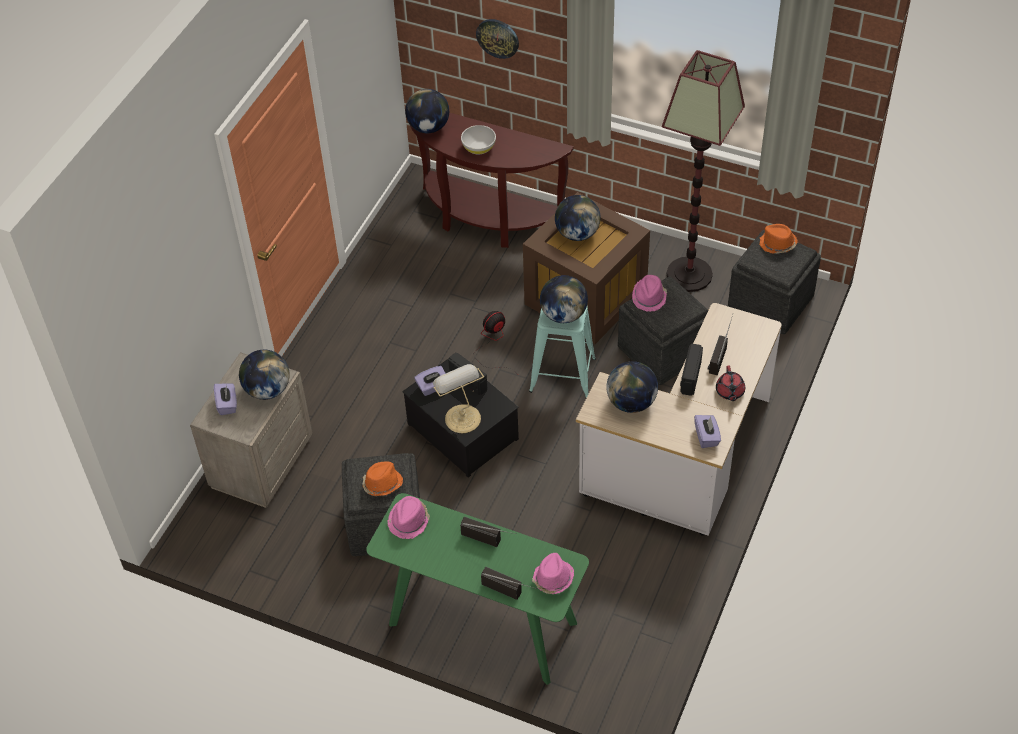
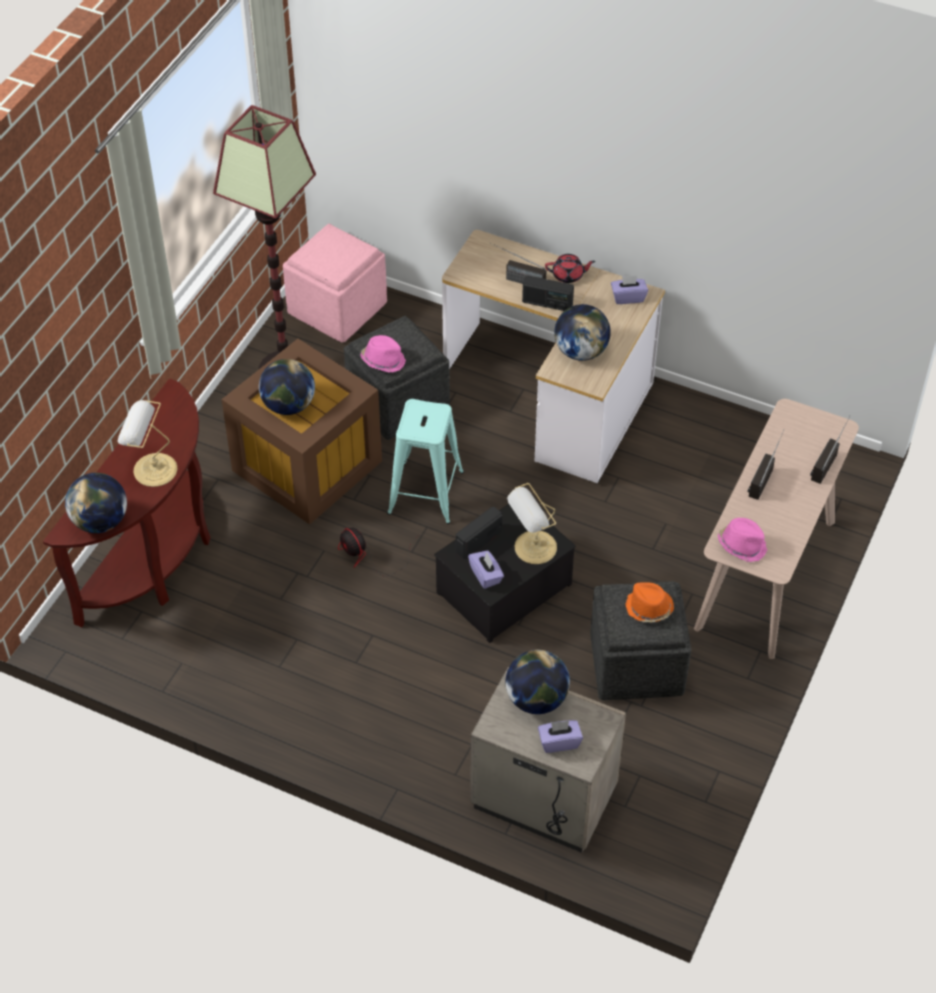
camera: 90 degrees left, 0 degrees up
(479, 148) = (152, 469): white bowl -> table lamp
(482, 624) = (766, 575): green console table -> beige console table
(498, 38) = (60, 364): wall clock -> none
(553, 579) = (808, 427): pink hat -> none
(563, 315) = (425, 419): globe -> none
(771, 302) = (337, 307): grey ottoman -> pink ottoman
(777, 244) = (316, 250): orange hat -> none

